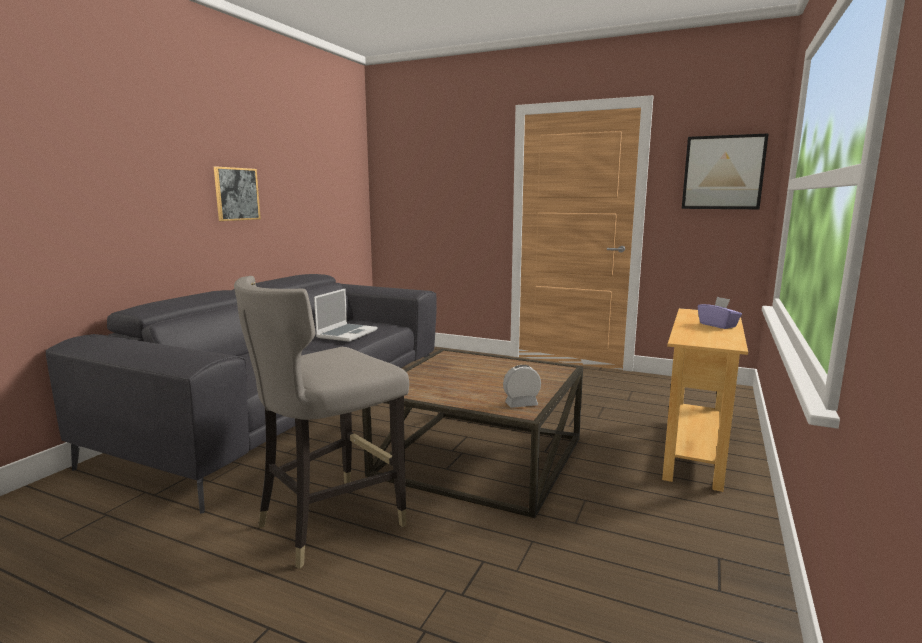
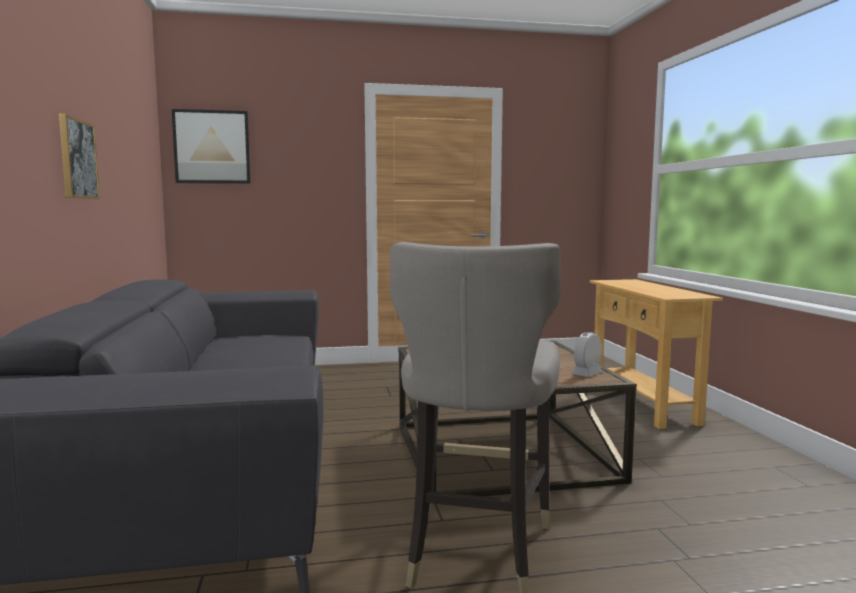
camera: 35 degrees left, 5 degrees down
(347, 333) = (263, 348): laptop -> none
(718, 325) = (653, 286): purple tissue box -> none
(723, 172) = (563, 163): picture -> picture (212, 147)

